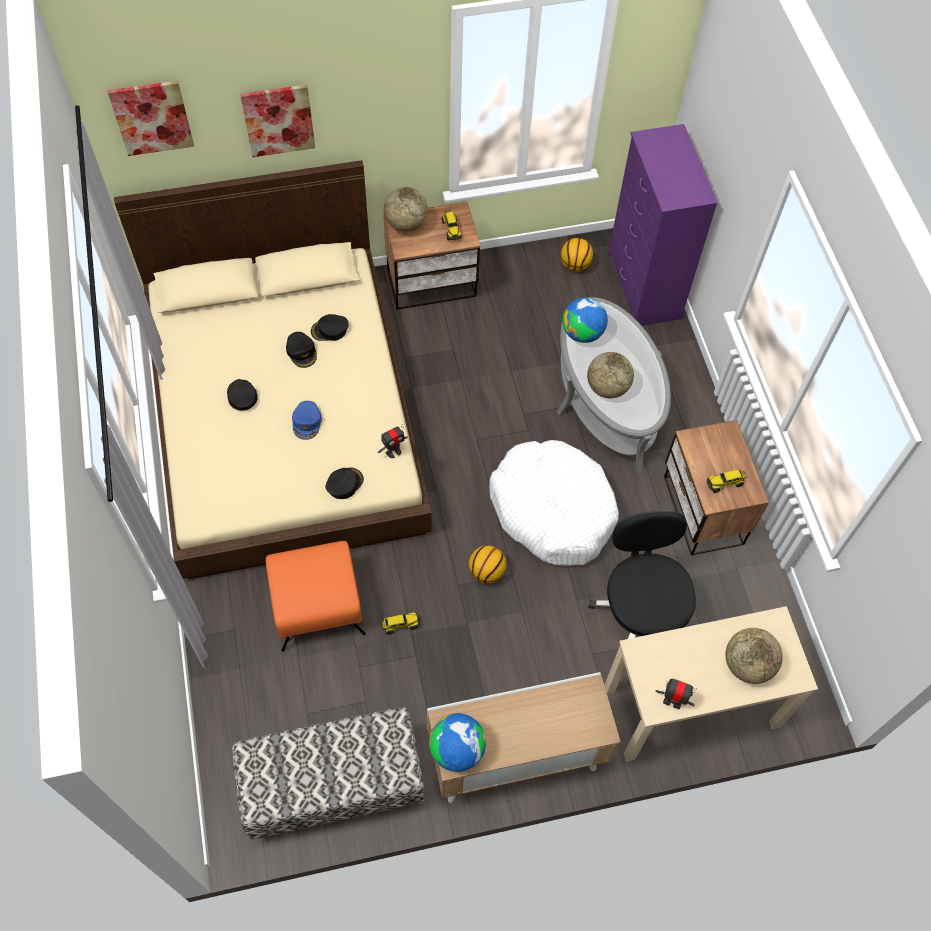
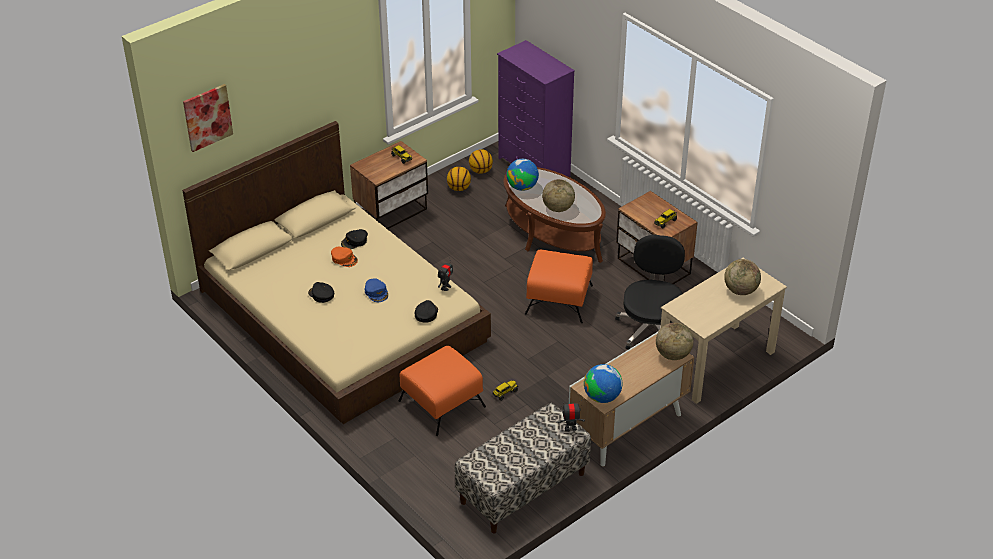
camera: 25 degrees left, 20 degrees down
(278, 120) = (282, 101): picture -> none
(302, 352) = (344, 259): black cap -> orange cap
(405, 224) = (369, 164): globe -> globe (673, 354)
(487, 572) = (541, 346): basketball -> basketball (459, 188)
(552, 509) = (559, 300): white dog bed -> orange ottoman
(606, 399) = (552, 232): grey coffee table -> brown coffee table
(640, 610) = (651, 328): black office chair -> black office chair turned 45 degrees clockwise
(672, 702) = (711, 322): toy robot -> toy robot (570, 428)

